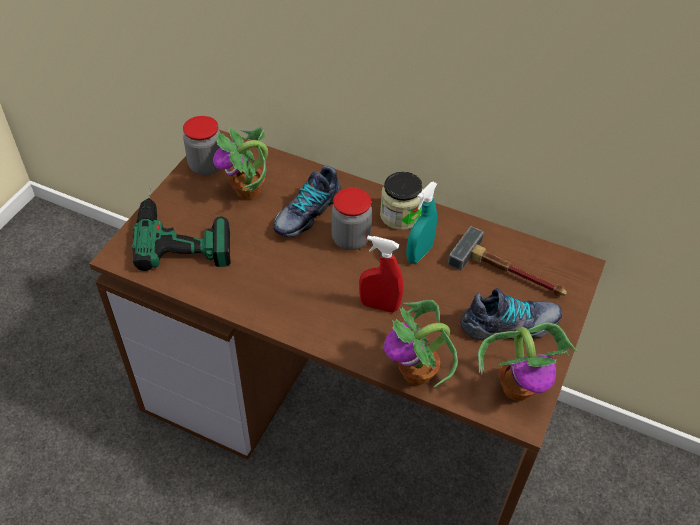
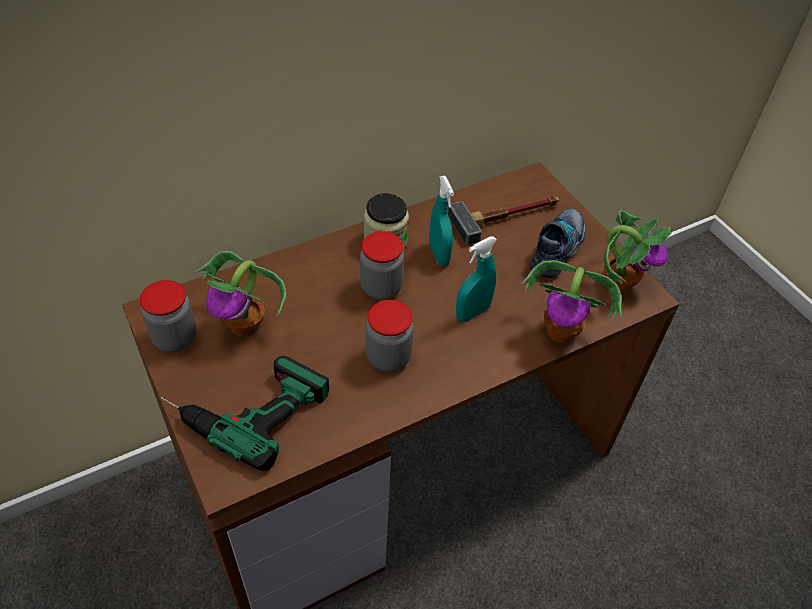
camera: 55 degrees left, 0 degrees up
(288, 280) = (388, 357): none -> jar
(306, 213) = (319, 299): shoe -> none
(379, 305) = (472, 313): red spray bottle -> turquoise spray bottle

